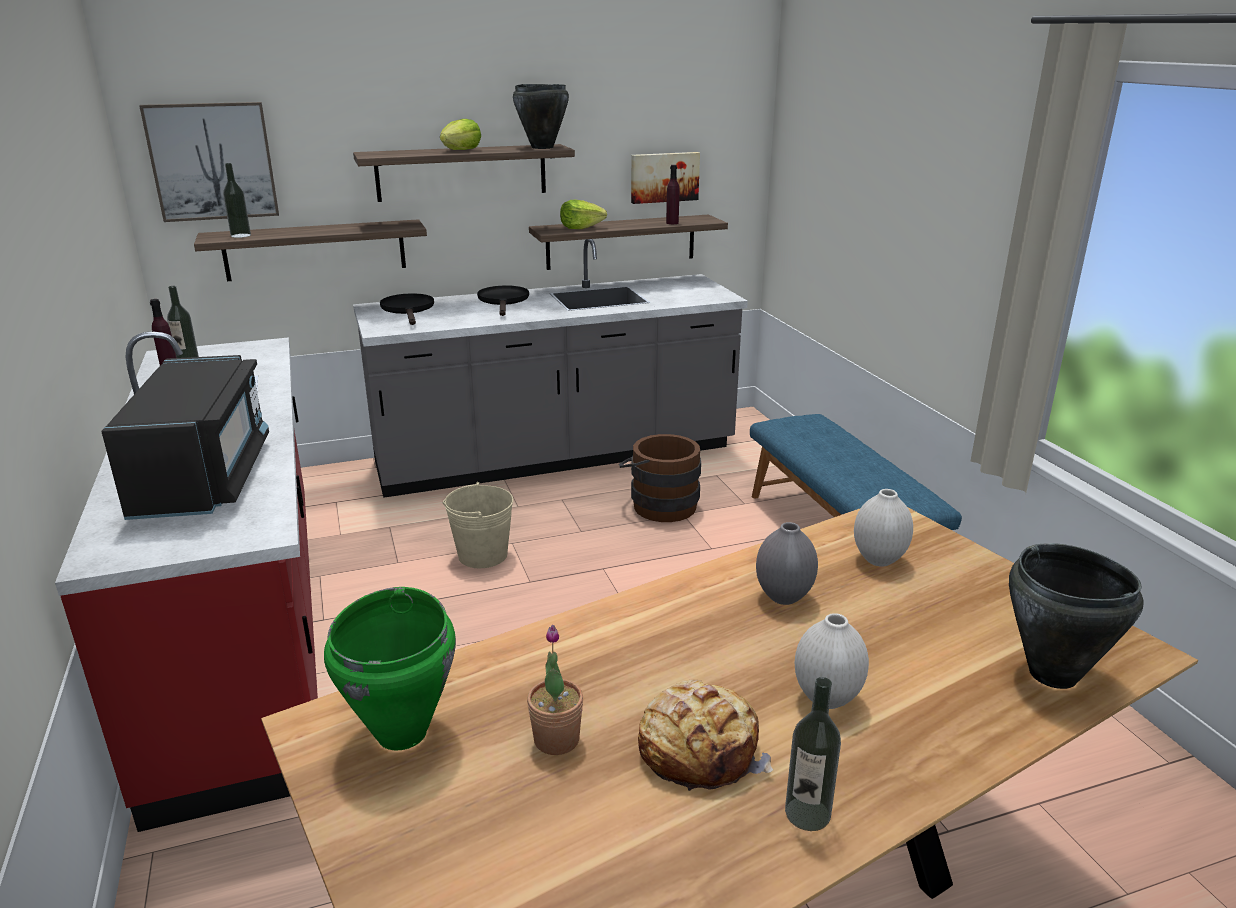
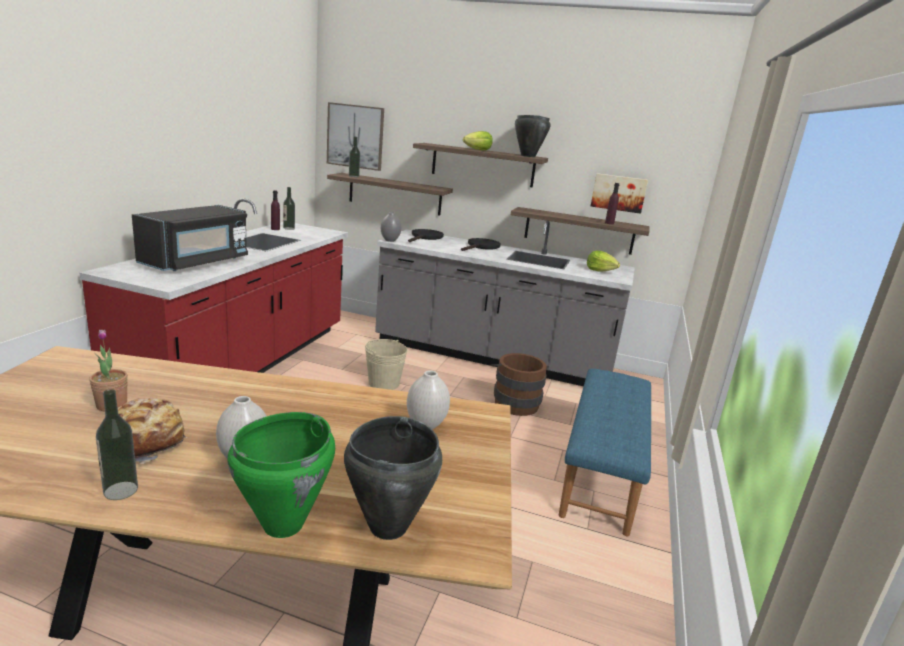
camera: 35 degrees right, 5 degrees down
(403, 732) = (77, 373): green cooking pot -> green cooking pot (284, 525)
(581, 228) = (544, 213): lettuce -> lettuce (600, 270)
(782, 597) = (332, 413): grey vase -> grey vase (389, 240)

